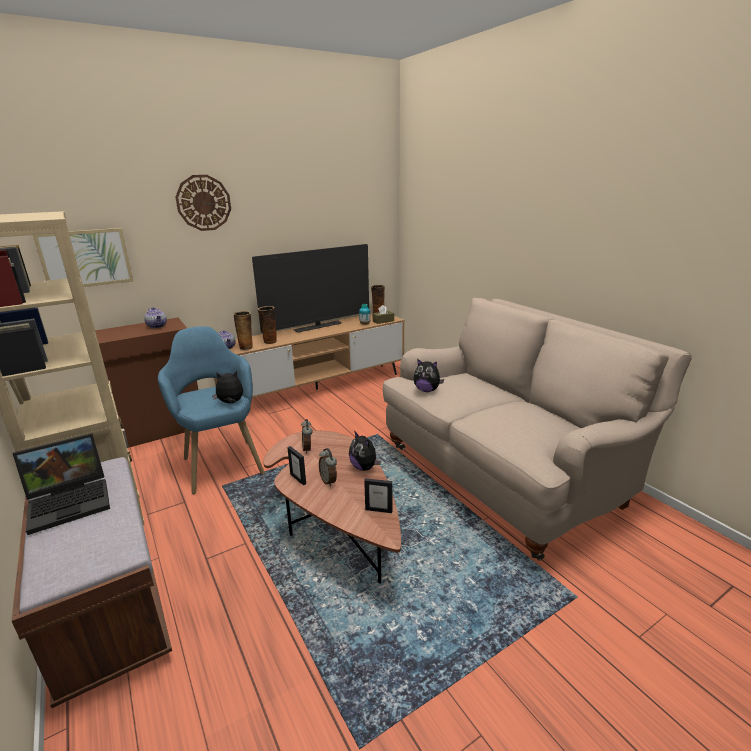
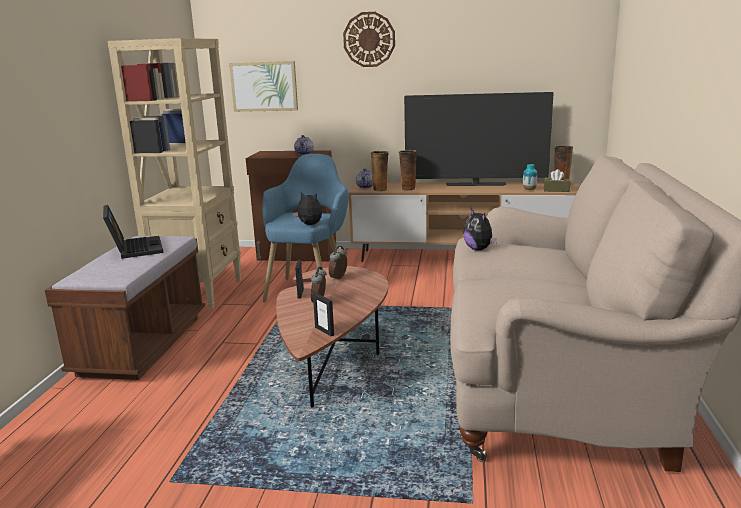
camera: 40 degrees right, 5 degrees down
(72, 501) = (134, 248): laptop -> laptop turned 120 degrees counterclockwise
(364, 467) = (361, 303): plush toy -> none

